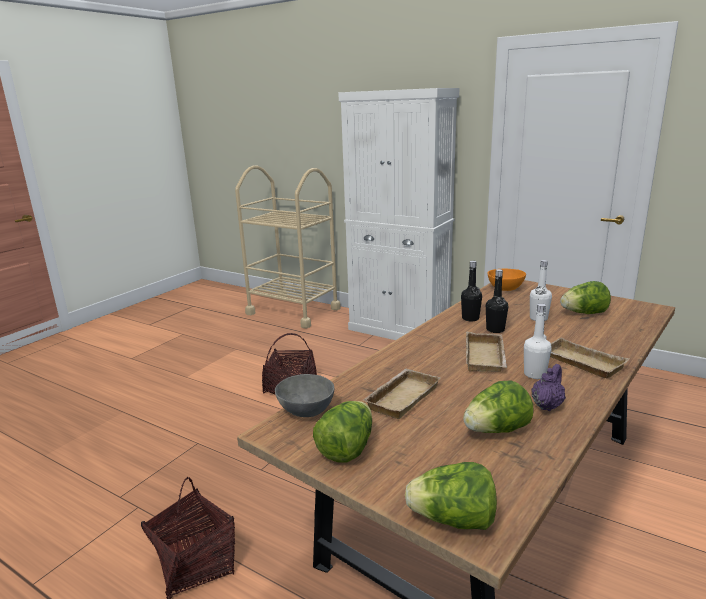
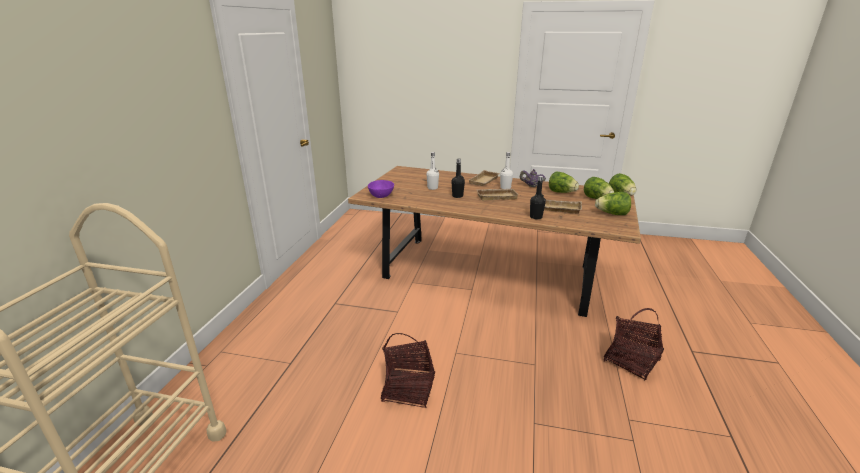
camera: 110 degrees left, 5 degrees up
(305, 410) = (599, 227): grey bowl -> none
(399, 330) = (248, 340): white cabinet -> none
(470, 318) = (444, 202): black bottle -> black bottle (536, 217)
(506, 289) = (381, 196): orange bowl -> purple bowl
(583, 313) = (418, 180): lettuce -> lettuce (597, 199)

